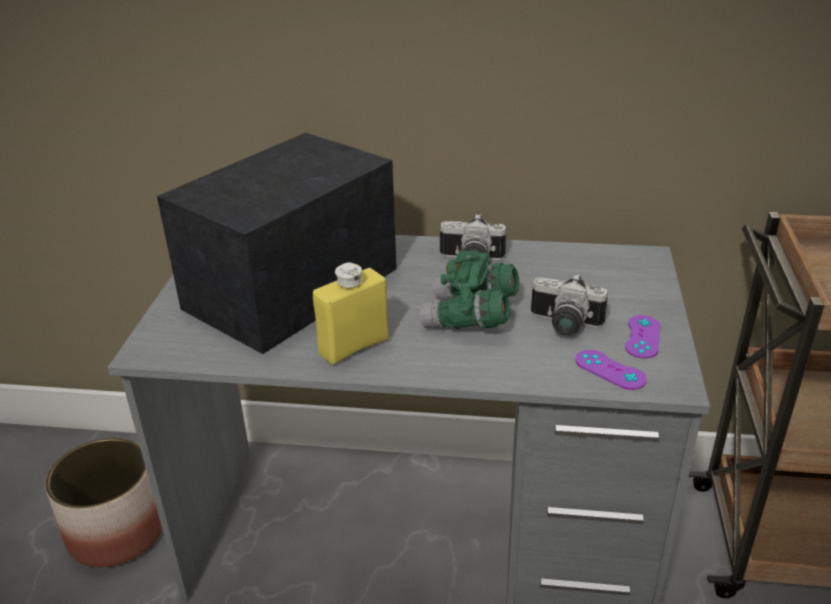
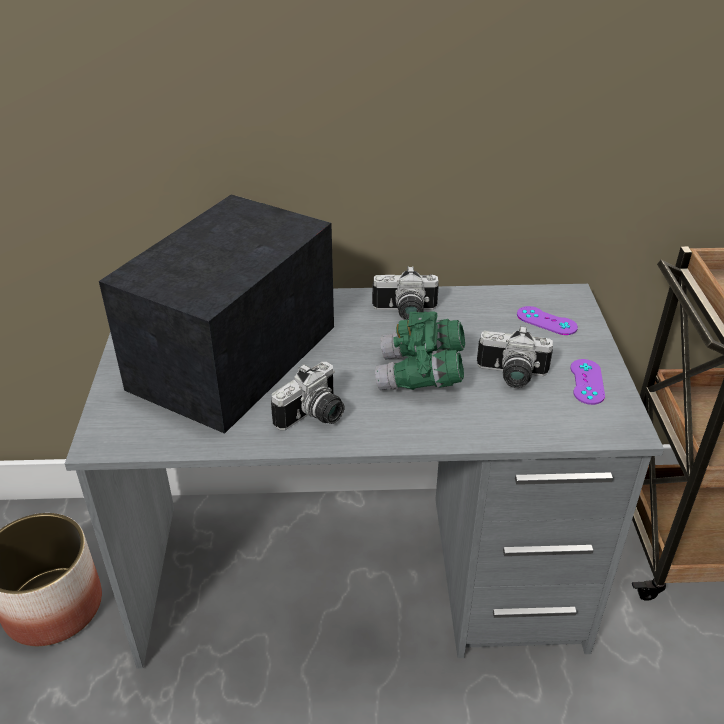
camera: 10 degrees left, 5 degrees up
(354, 346) = (315, 417): yellow bottle -> camera
(610, 370) = (566, 419): purple game controller -> purple game controller (546, 321)

